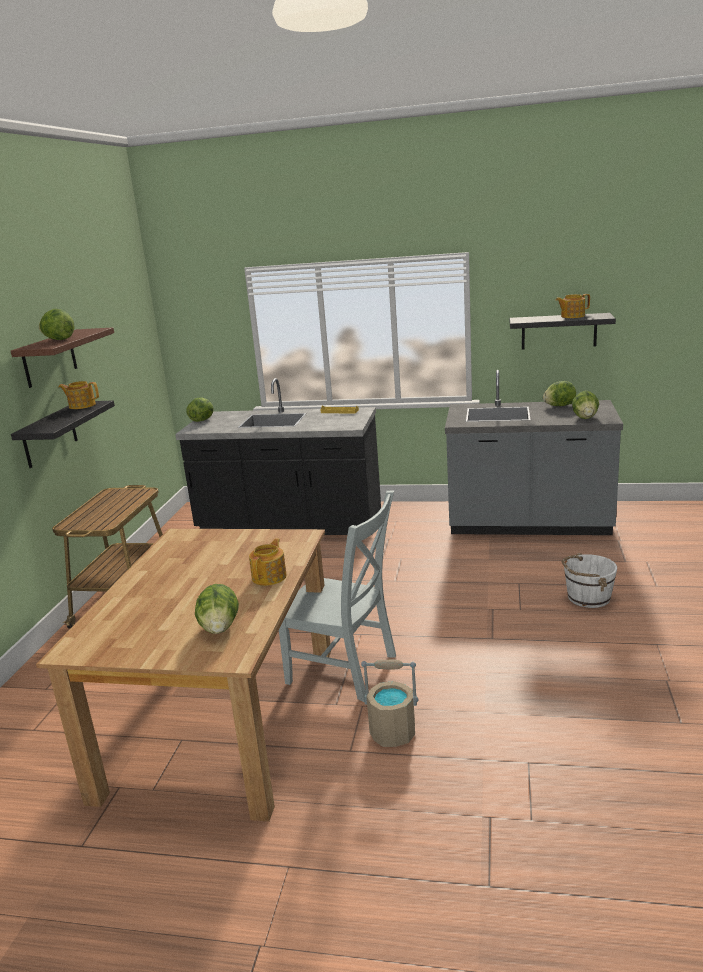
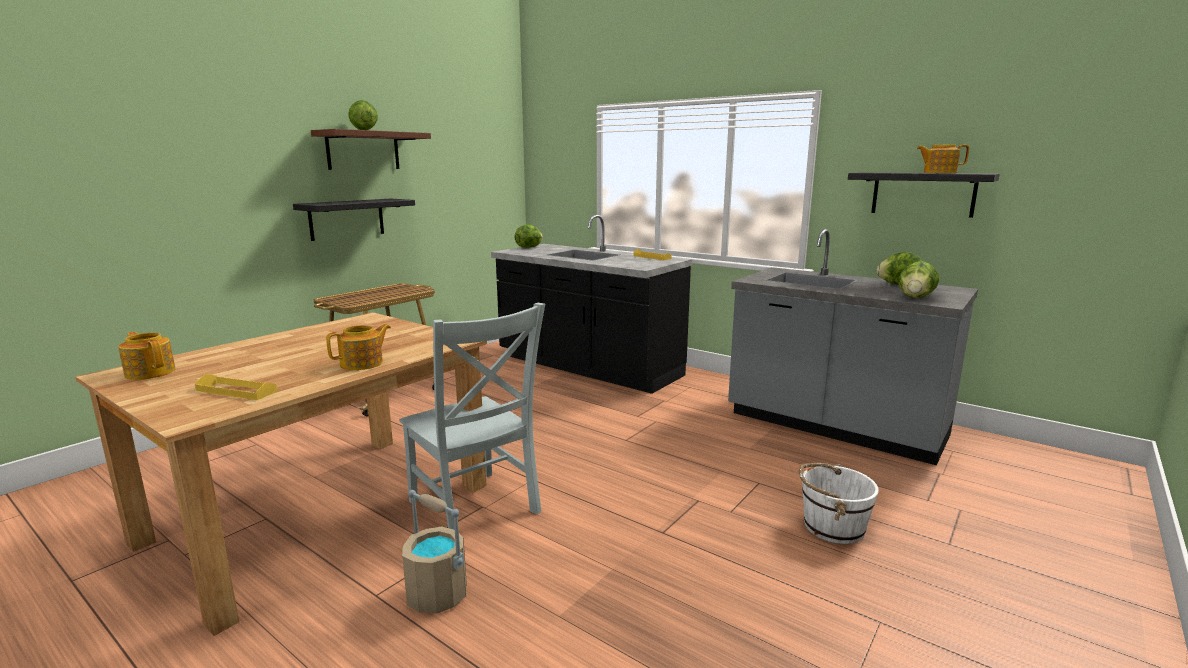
camera: 25 degrees right, 5 degrees down
(82, 405) = (385, 199): teapot -> teapot (150, 372)
(220, 628) = (236, 391): lettuce -> yellow tray

